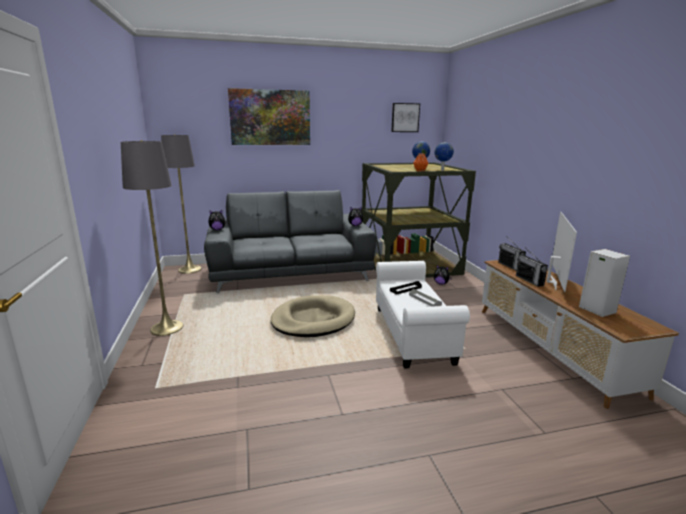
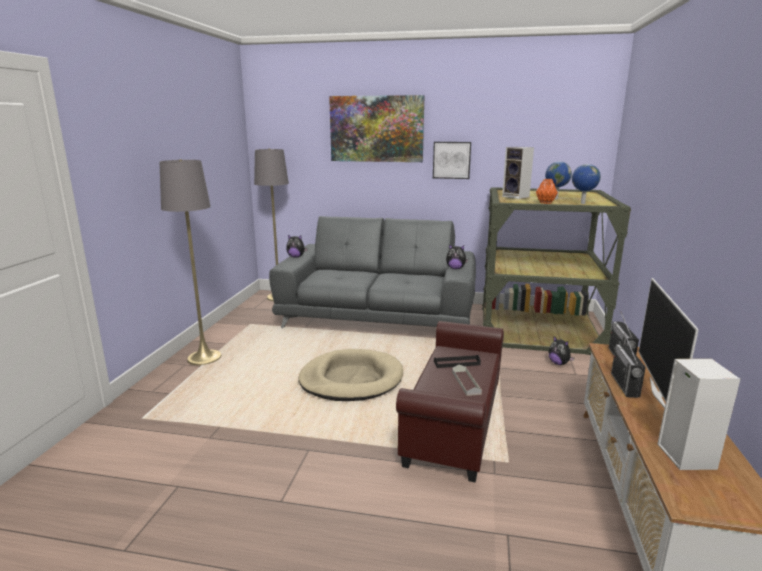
camera: 25 degrees right, 0 degrees up
(395, 168) = (516, 197): none -> speaker
(405, 117) = (557, 127): picture -> picture (451, 160)
(413, 334) = (454, 425): white ottoman -> brown ottoman
(551, 282) = (660, 394): television -> television turned 150 degrees clockwise

